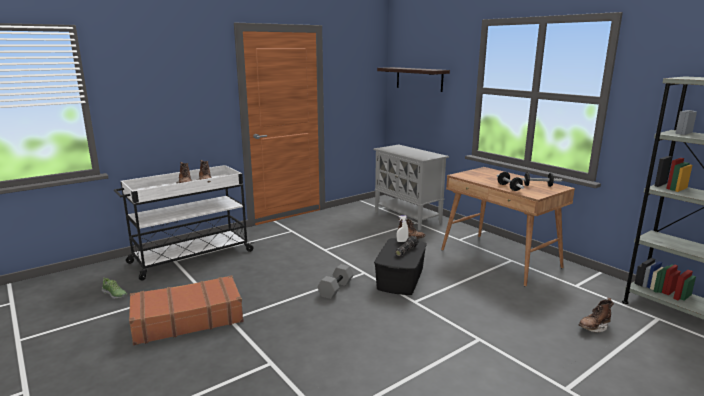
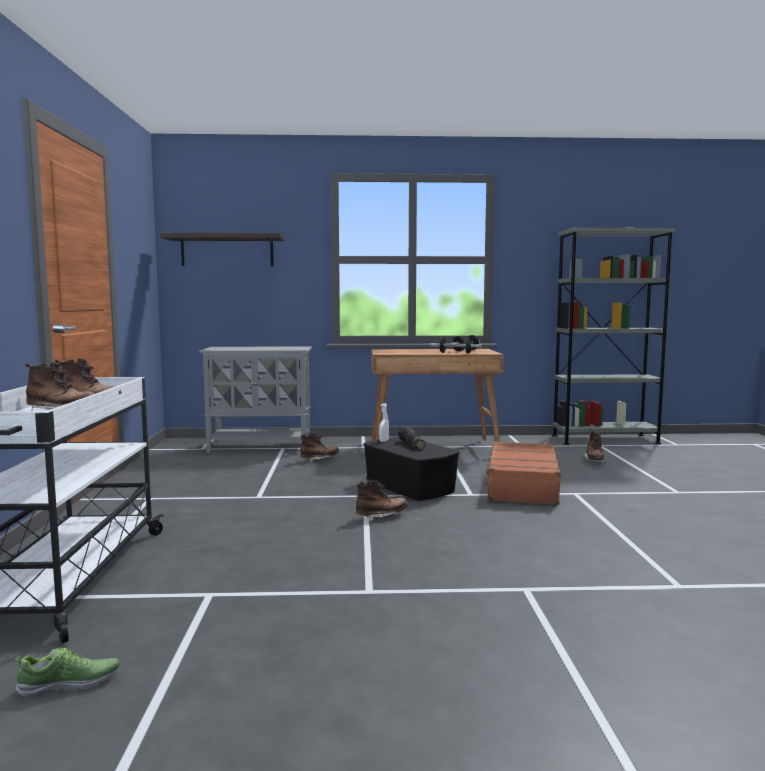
camera: 55 degrees left, 10 degrees down
(187, 319) = (316, 623): brown suitcase -> brown suitcase (521, 485)
(335, 288) = (381, 516): grey dumbbell -> brown boot

